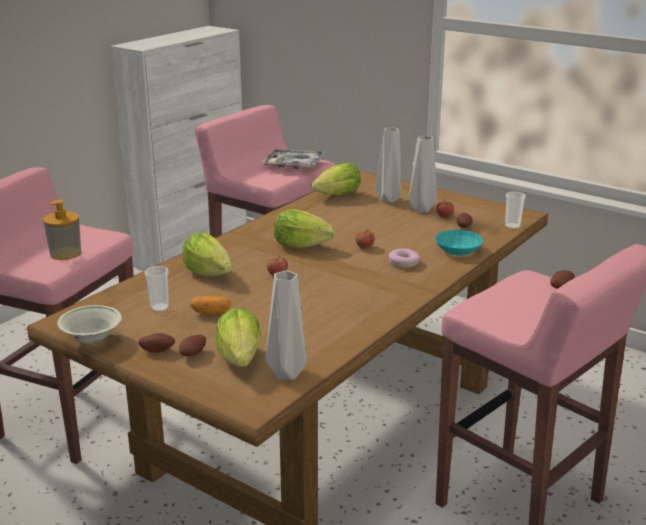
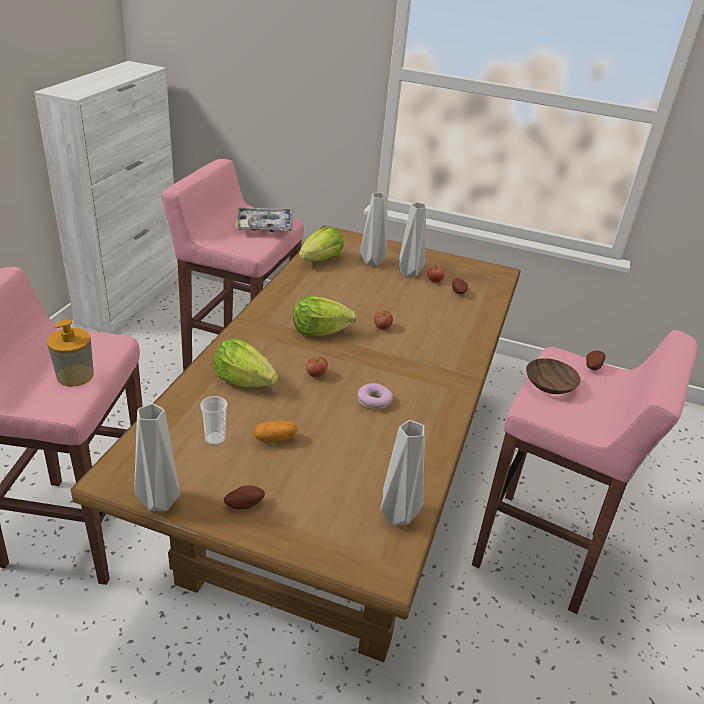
camera: 20 degrees left, 10 degrees up
(92, 340) = (161, 501): white bowl -> grey vase
(194, 354) = (287, 503): potato -> none
(240, 358) = (339, 502): lettuce -> none
(403, 263) = (429, 345): donut -> donut (374, 401)
(458, 250) = (469, 323): turquoise bowl -> none
(501, 297) = (550, 386): none -> brown bowl
(512, 226) = (500, 288): cup -> none

